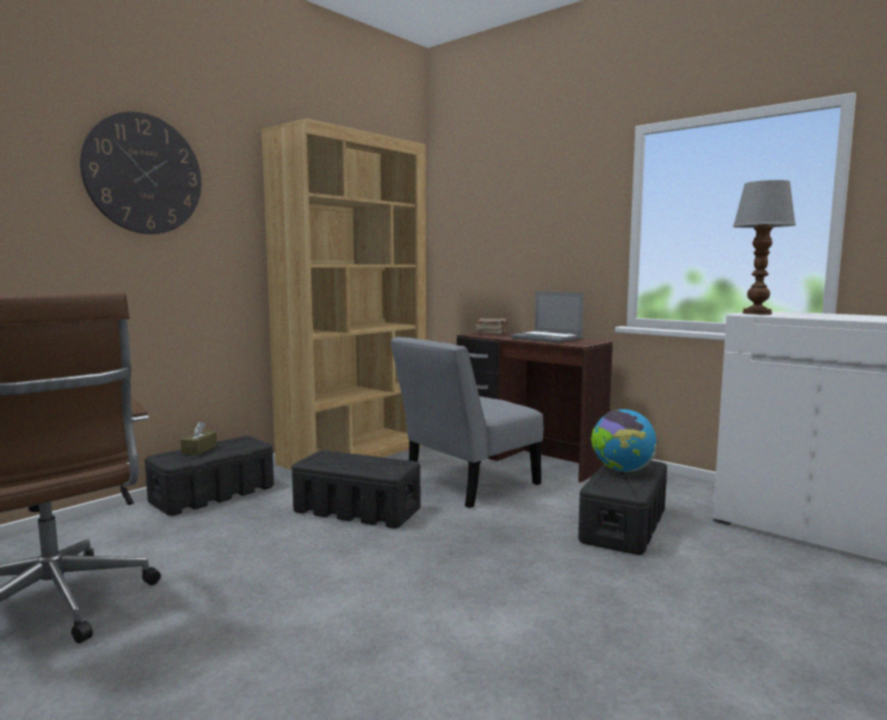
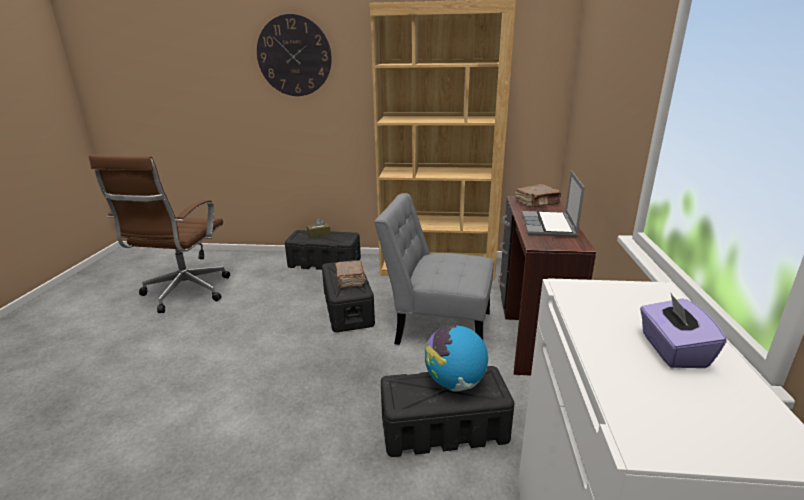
camera: 55 degrees right, 15 degrees up
(367, 462) = (349, 280): none -> brown book
(756, 313) = (598, 292): table lamp -> none
(836, 315) = (672, 350): none -> purple tissue box

